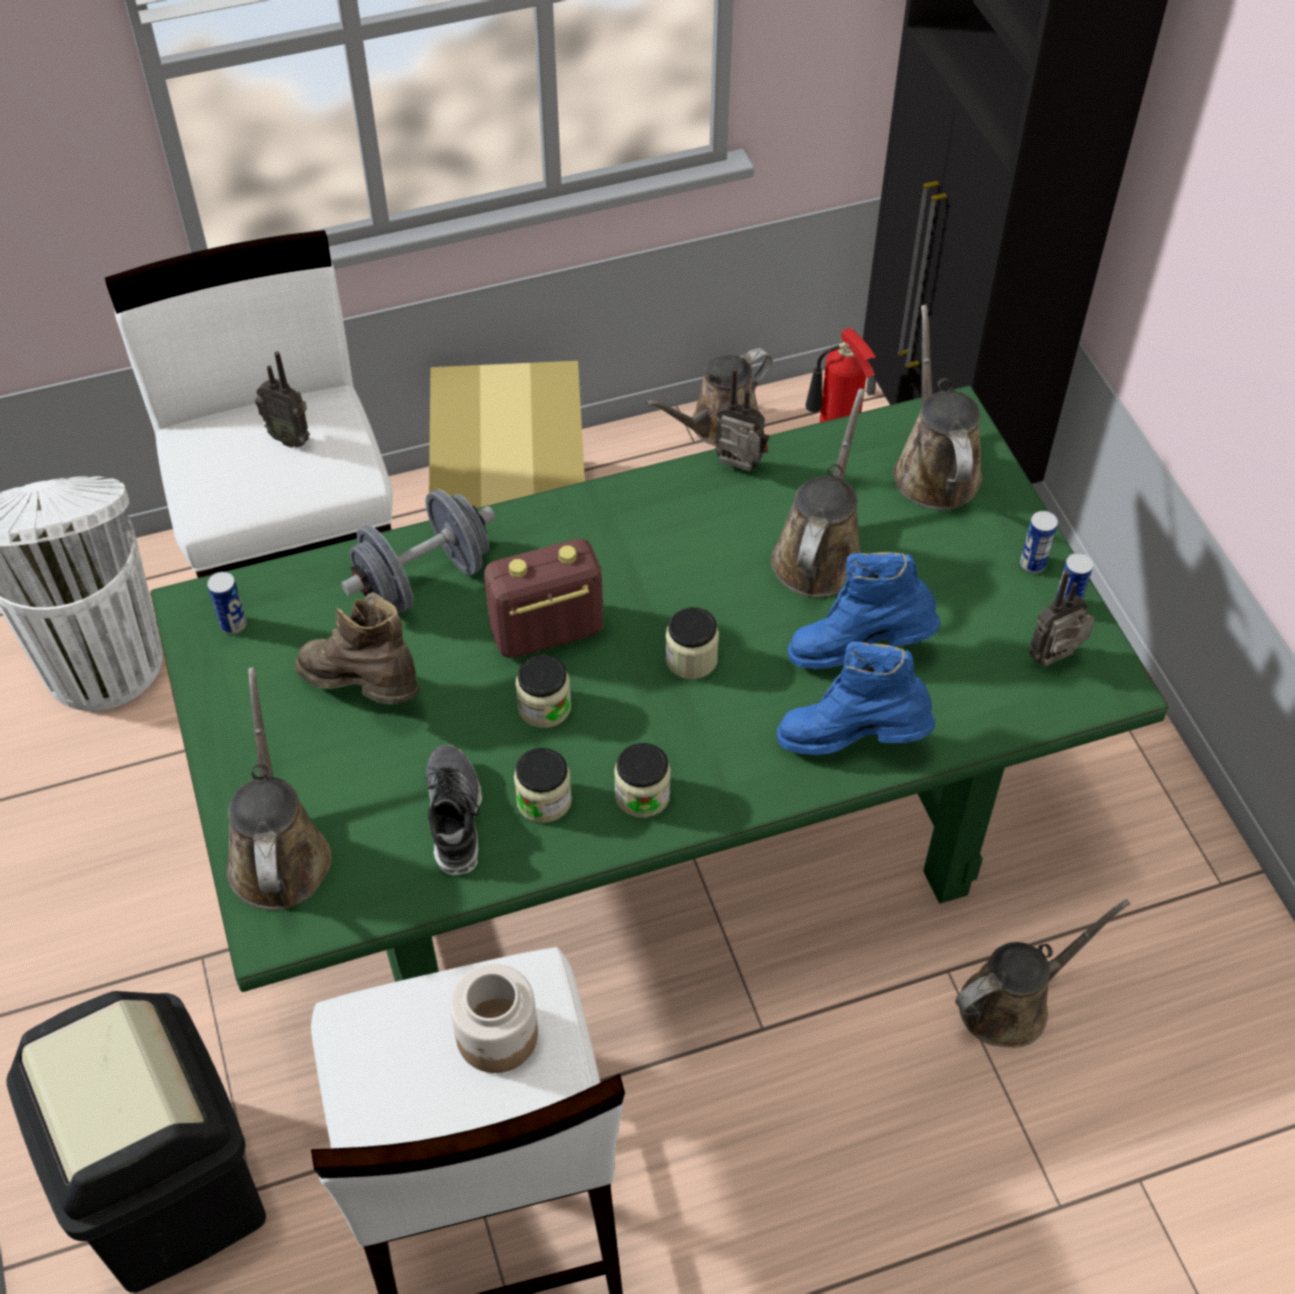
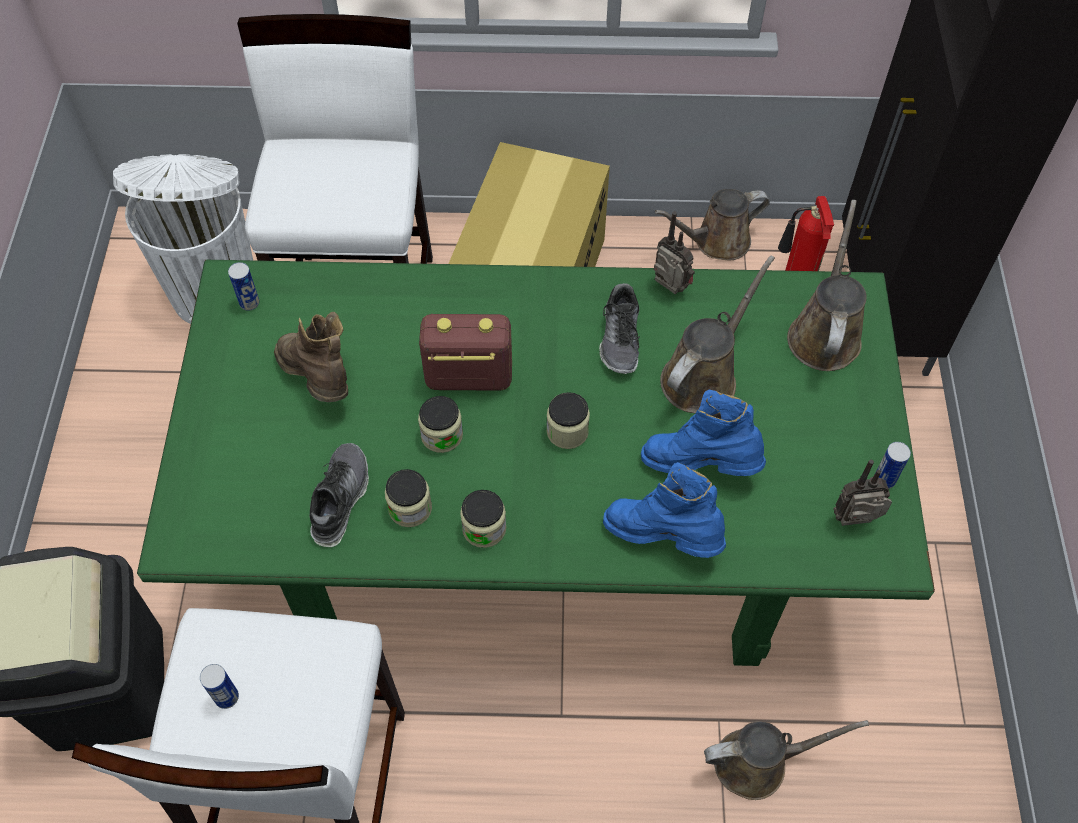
camera: 20 degrees right, 5 degrees up
(278, 852) = (206, 486): brown watering can -> none
(290, 438) = (351, 172): radio -> none
(424, 579) = (397, 308): grey dumbbell -> none
(497, 1036) = (299, 681): jar -> none
(707, 539) = (620, 339): none -> shoe
(1032, 564) = (871, 436): can -> can (227, 697)

